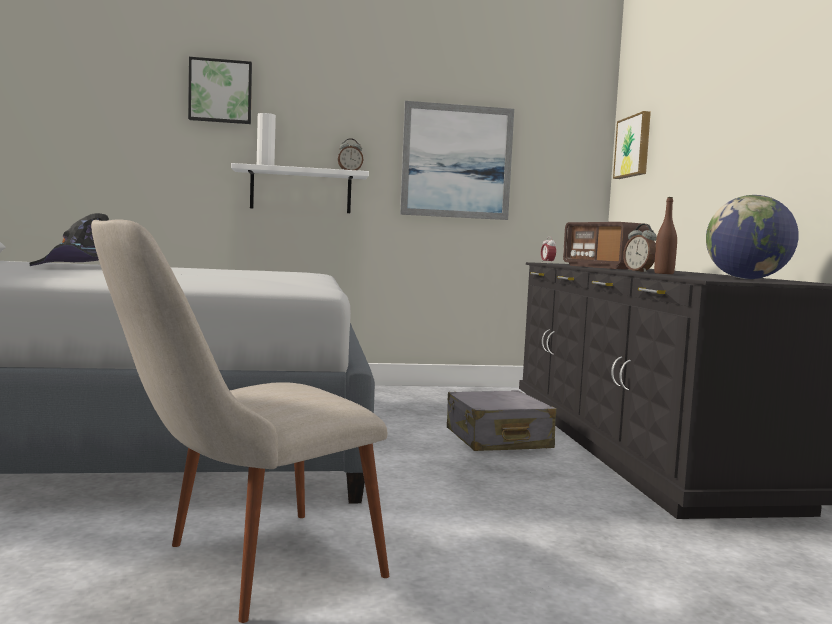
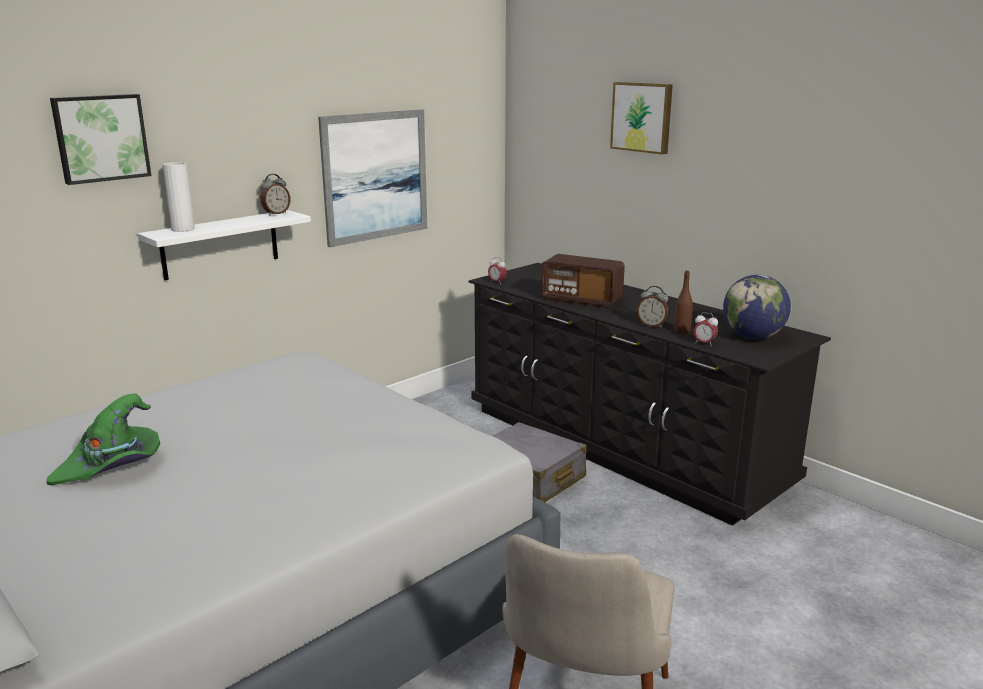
camera: 35 degrees left, 15 degrees up
(77, 268) = (111, 466): black hat -> green hat
(634, 146) = (542, 145): picture -> picture (642, 117)
(669, 275) = (704, 343): none -> alarm clock

